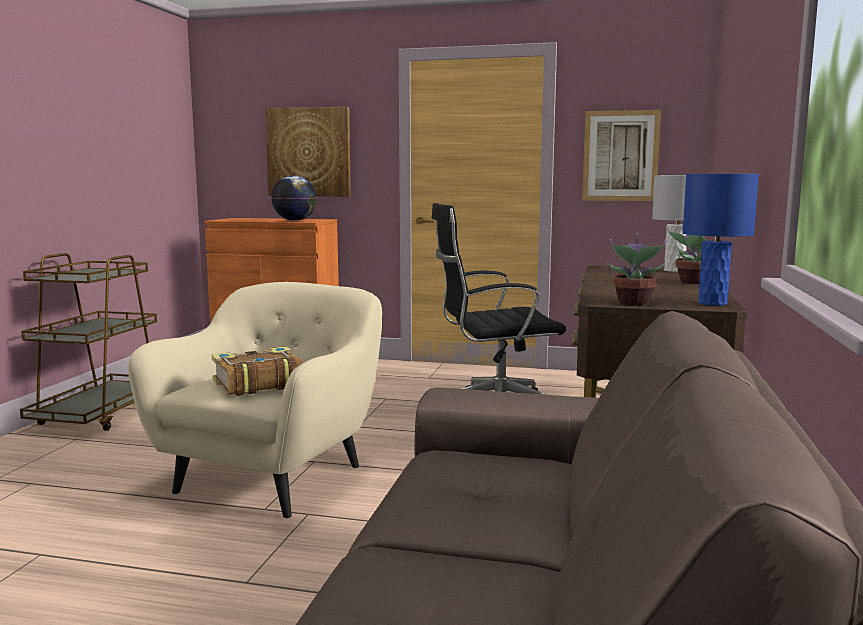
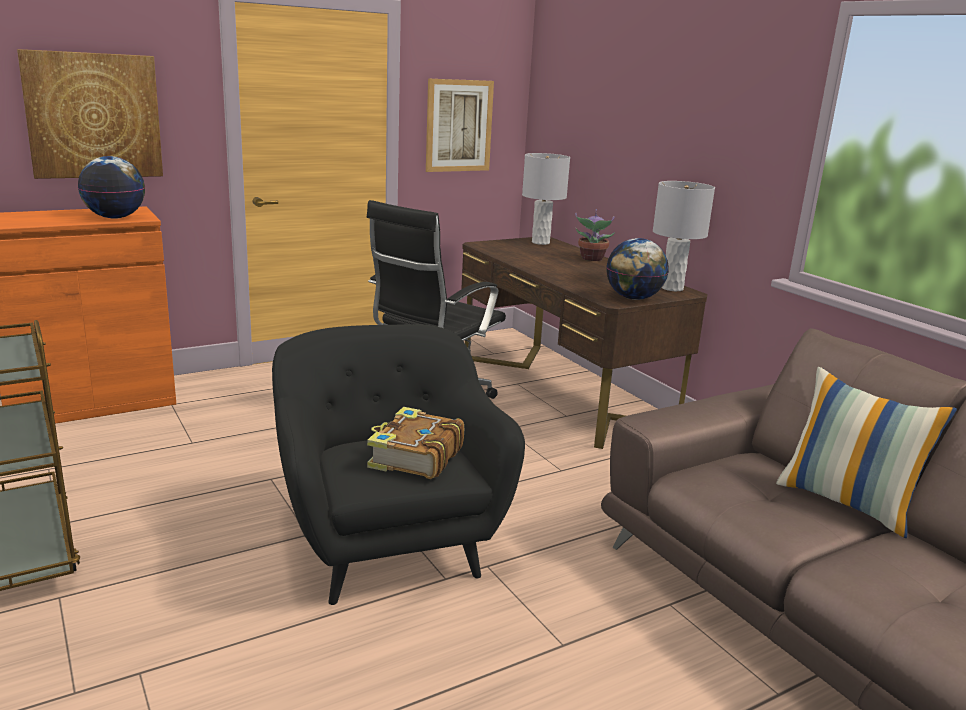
camera: 45 degrees left, 10 degrees up
(274, 476) = (387, 544): beige armchair -> black armchair
(553, 524) = (847, 503): none -> pillow
(633, 303) = (633, 298): potted plant -> globe
(712, 303) = (672, 288): blue table lamp -> grey table lamp

